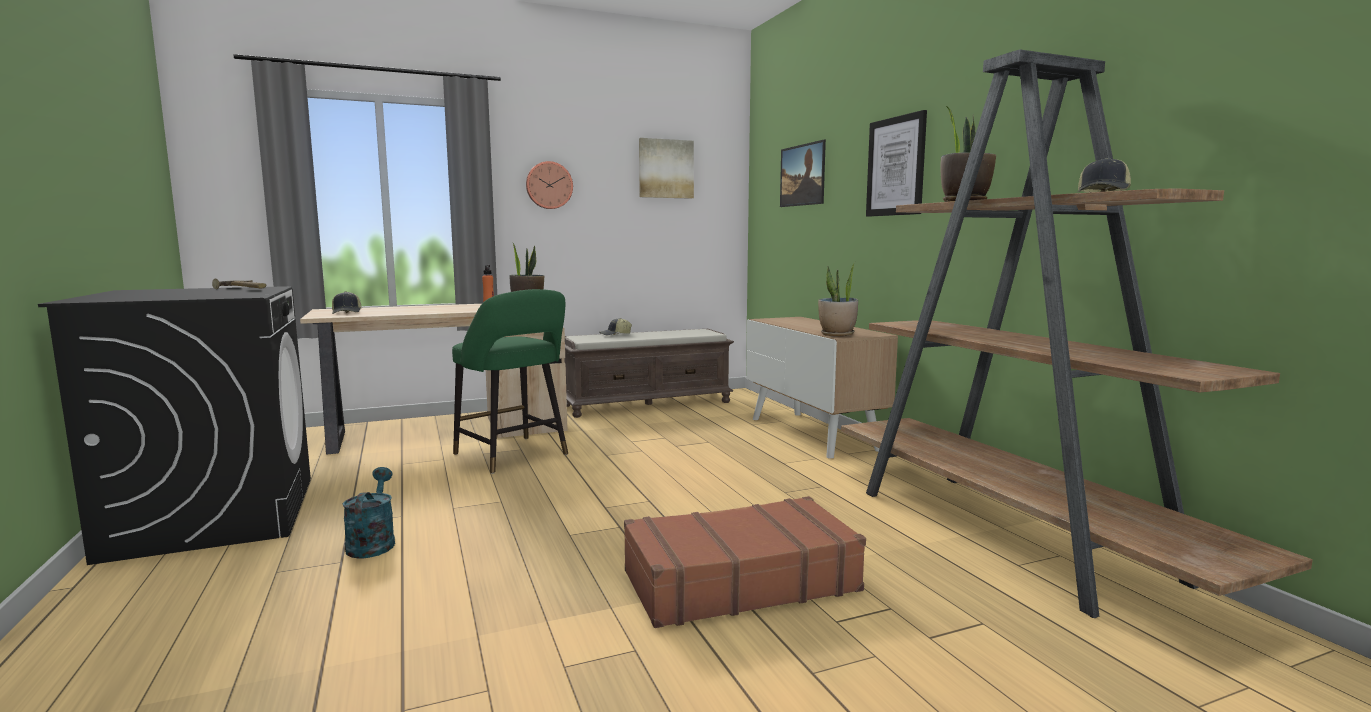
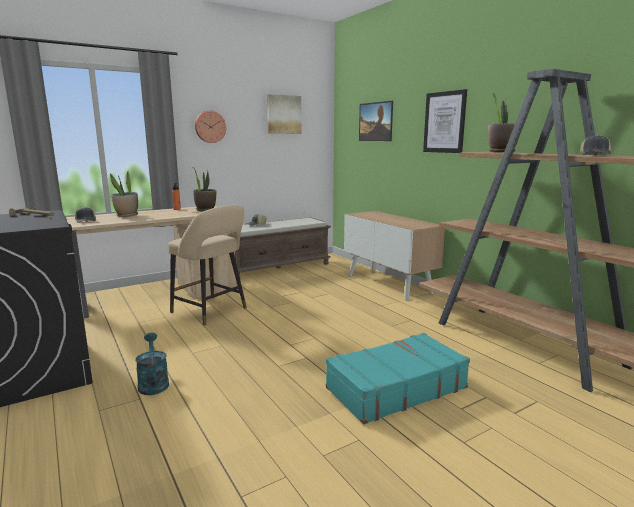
camera: 10 degrees left, 5 degrees up
(514, 456) = (211, 311): green stool -> beige stool
(739, 581) = (395, 388): brown suitcase -> turquoise suitcase
(837, 334) = (410, 226): potted plant -> potted plant (127, 215)

